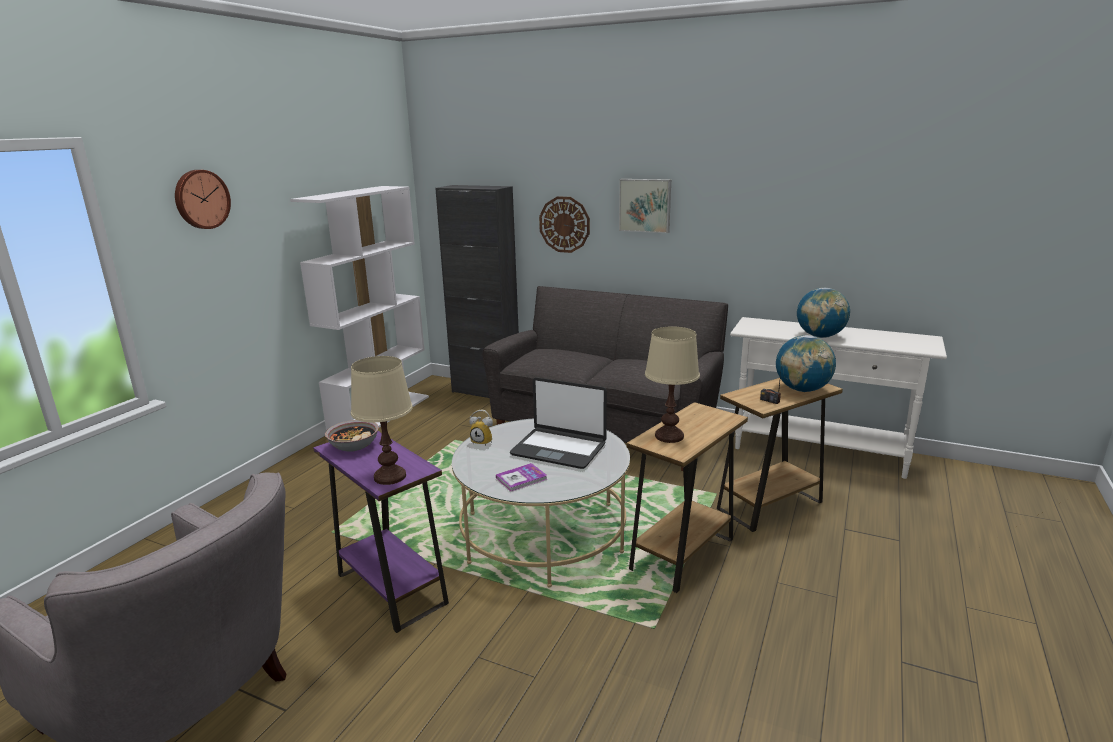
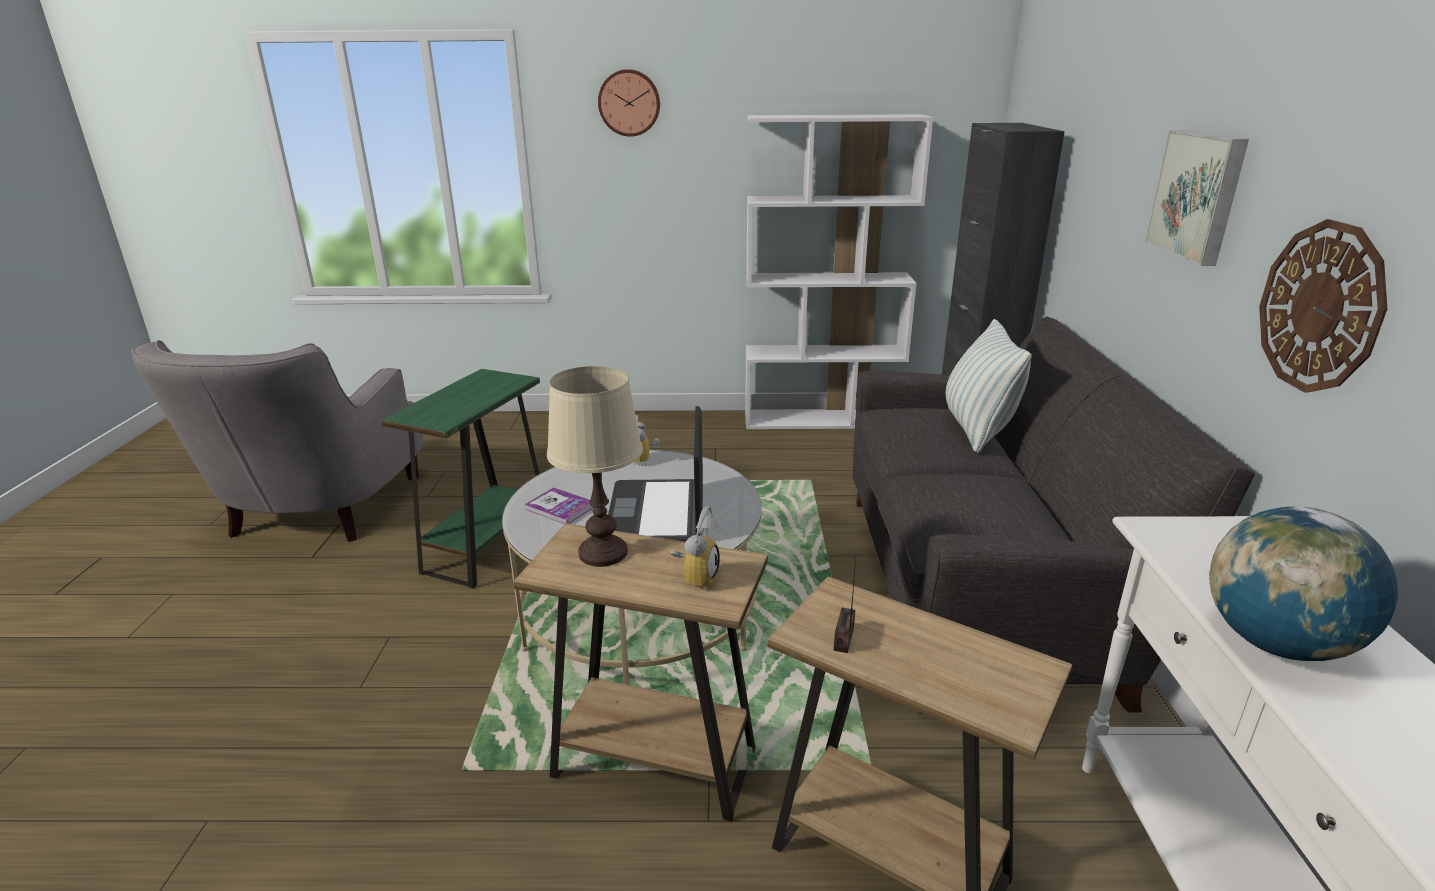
camera: 65 degrees right, 5 degrees up
(354, 446) = (488, 382): bowl -> none
(390, 476) = (423, 413): beige table lamp -> none
(391, 589) = (487, 547): purple side table -> green side table
(564, 224) = (1102, 214): wall clock -> wall clock (1320, 307)
(569, 350) = (977, 430): none -> pillow
(706, 419) = (696, 577): none -> alarm clock
(802, 390) = (953, 680): globe -> none

